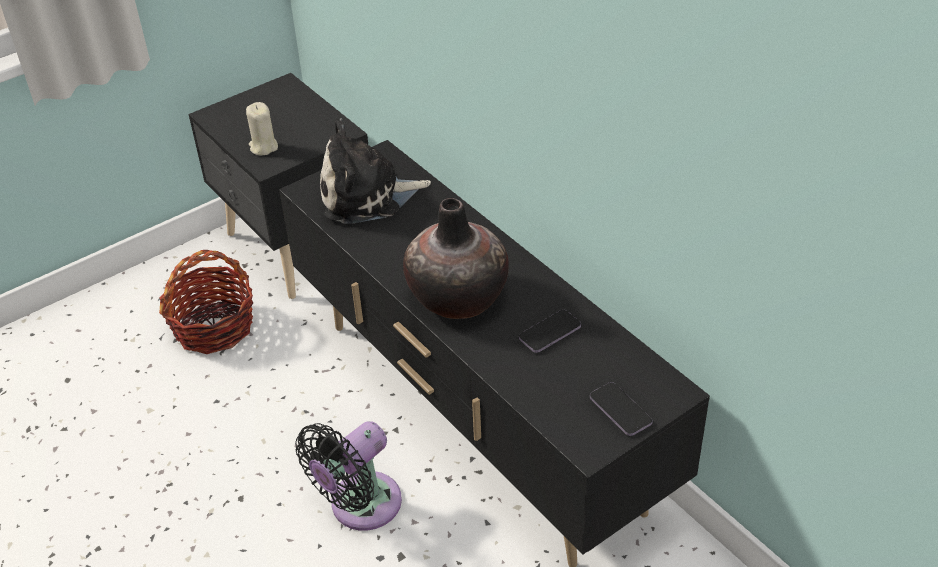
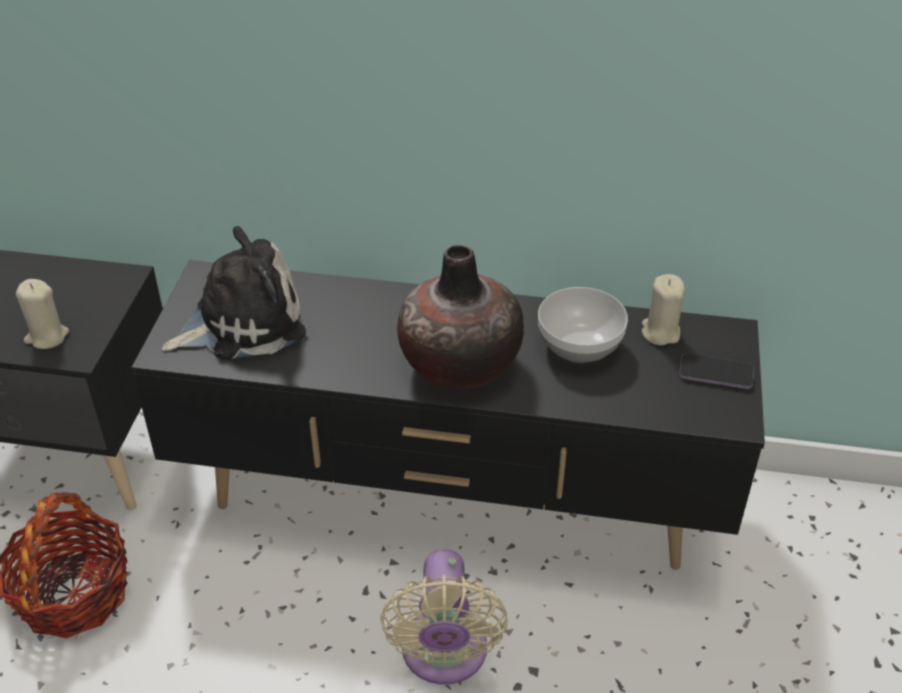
camera: 45 degrees left, 0 degrees up
(359, 506) = (444, 656): black fan -> beige fan
(367, 196) = (242, 322): plush toy -> plush toy turned 150 degrees counterclockwise
(550, 333) = (578, 346): phone -> bowl
(621, 359) = (660, 332): none -> beige candle

